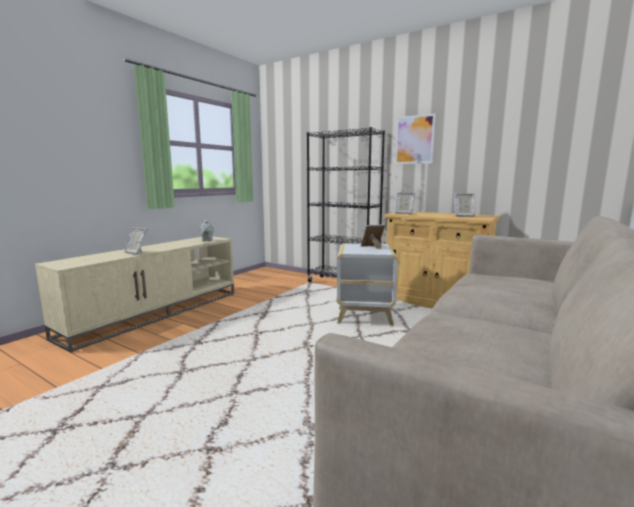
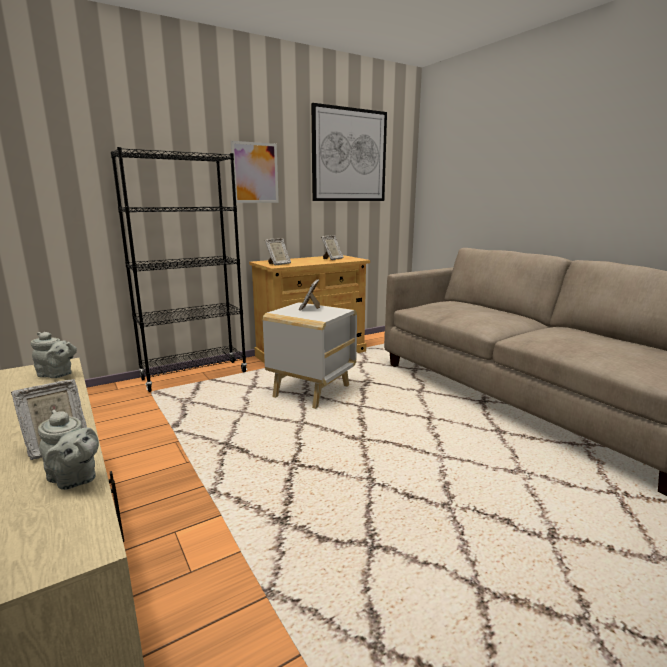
camera: 65 degrees left, 5 degrees up
(110, 258) = (74, 479): none -> grey teapot
(521, 112) = (349, 155): none -> picture

